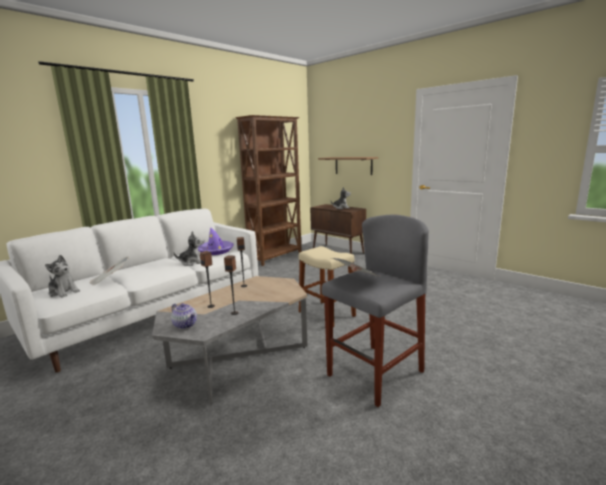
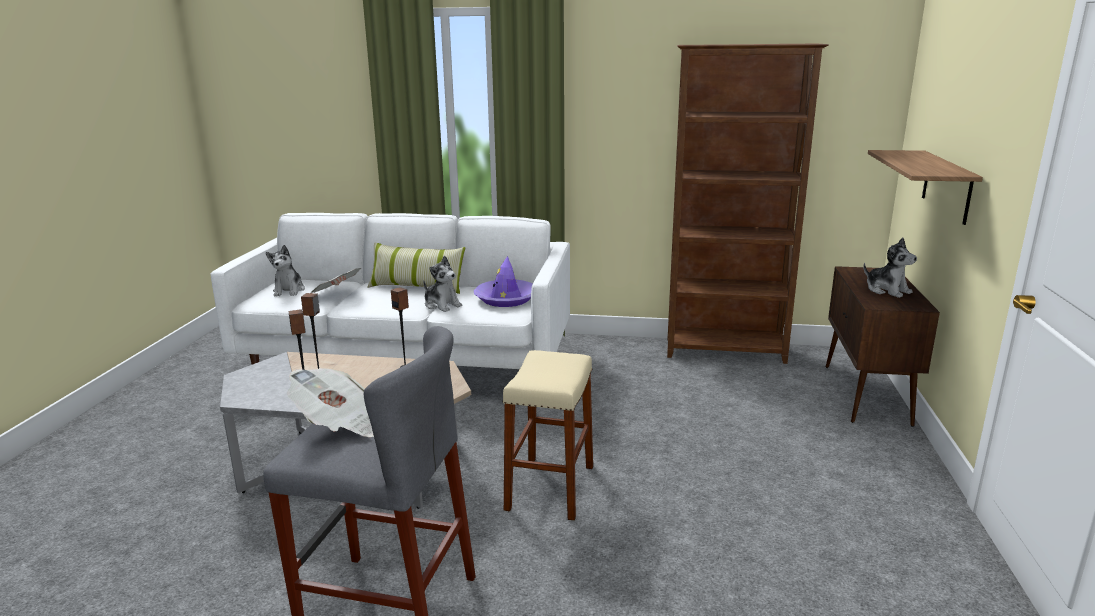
camera: 55 degrees right, 5 degrees up
(153, 263) = (417, 287): none -> pillow
(185, 325) = (256, 381): teapot -> none

